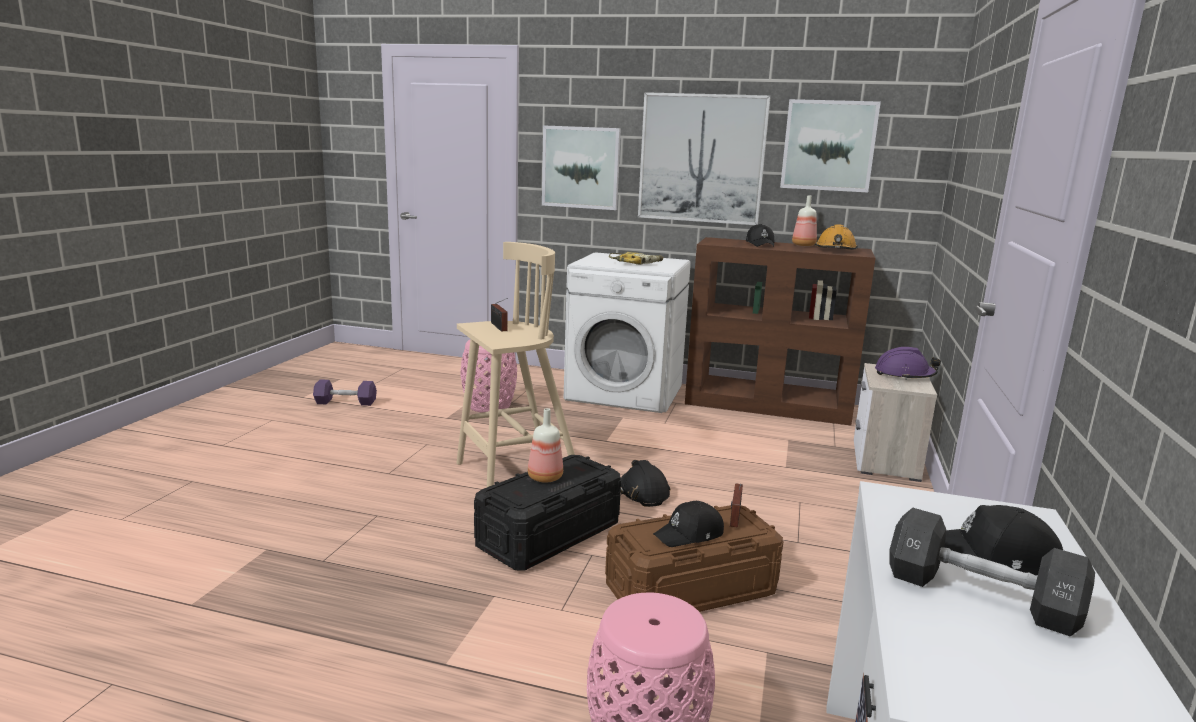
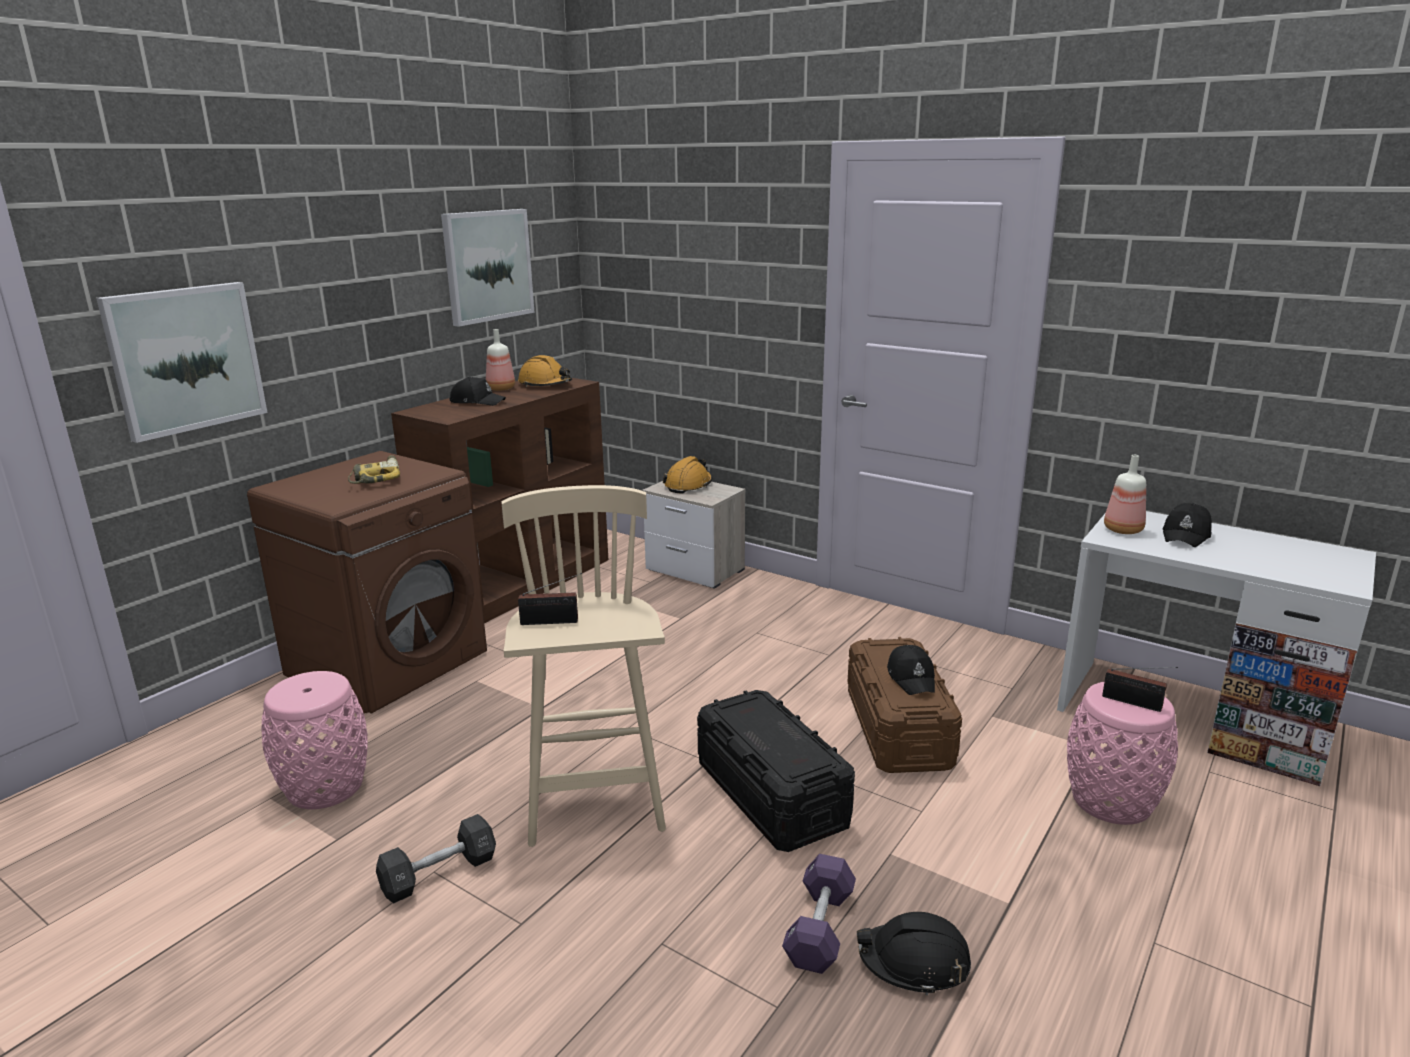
camera: 70 degrees left, 5 degrees up
(345, 402) = (123, 974): purple dumbbell -> purple dumbbell (819, 928)
(544, 478) = (764, 737): bottle -> bottle (1123, 530)
(624, 393) = (393, 662): white washing machine -> brown washing machine
(643, 492) = (697, 712): black hard hat -> black hard hat (914, 963)
(701, 159) = (361, 308): picture -> none
(734, 517) = (885, 649): radio -> radio (1135, 703)
(904, 375) = (688, 485): purple hard hat -> orange hard hat
(980, 596) = (1237, 551): black dumbbell -> black dumbbell (439, 874)

